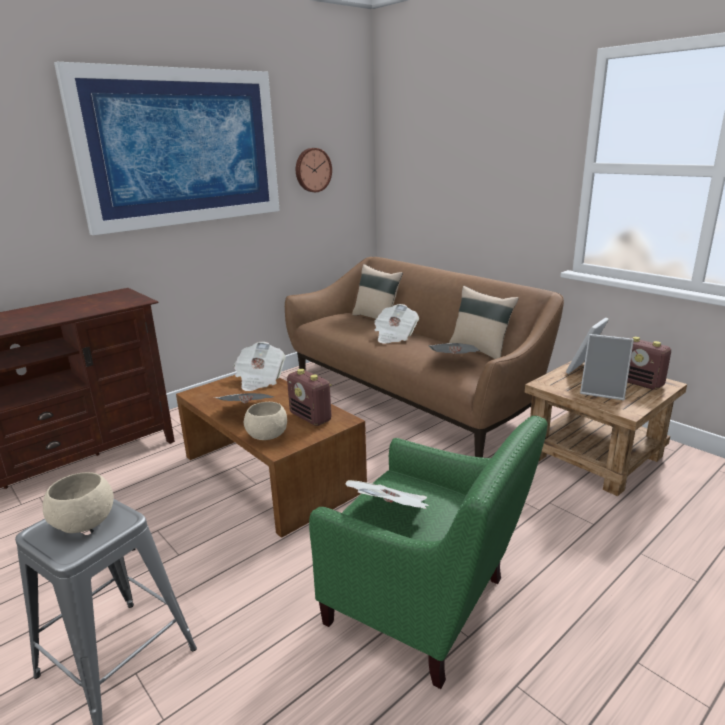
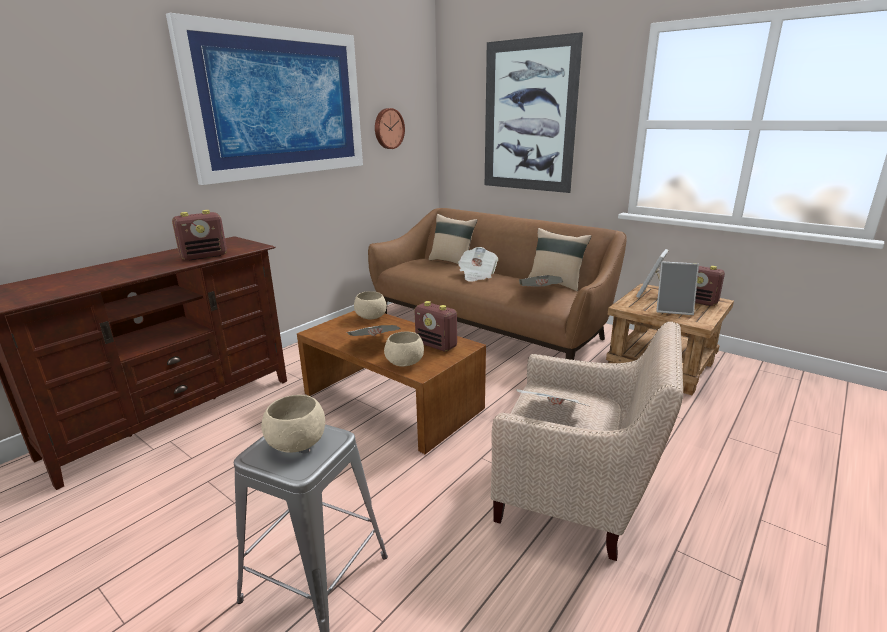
camera: 10 degrees left, 0 degrees up
(82, 310) = (204, 256): none -> radio
(259, 380) = (371, 317): newspaper -> beige bowl
(426, 608) = (577, 498): green armchair -> beige armchair
(467, 156) = (528, 117): none -> picture

